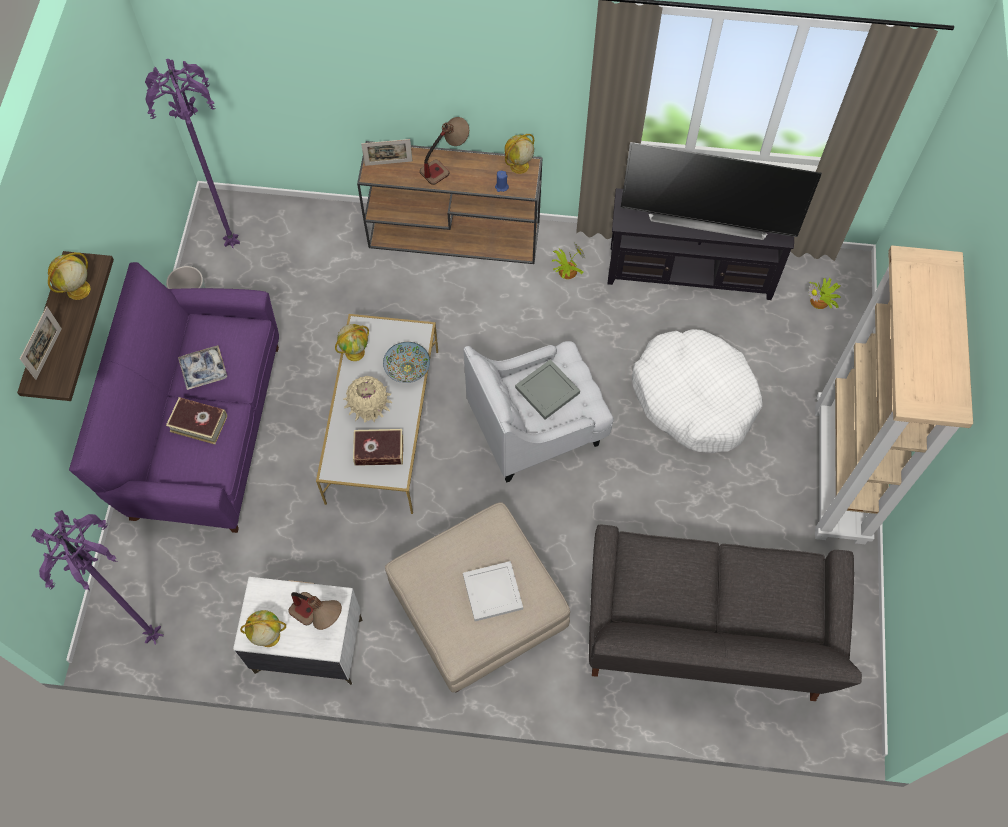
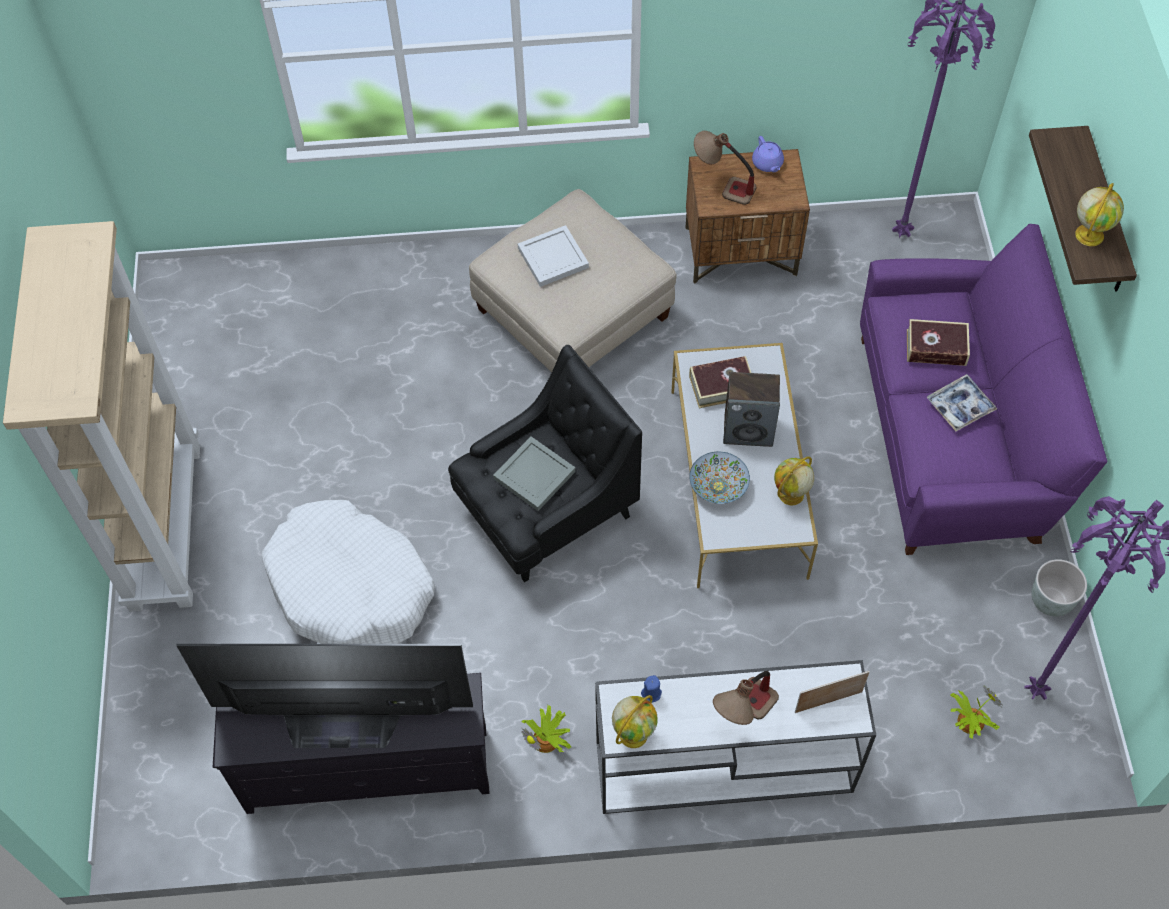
camera: 170 degrees right, 5 degrees down
(48, 353) = (1079, 165): picture frame -> none
(268, 636) = (767, 164): globe -> purple teapot
(308, 646) = (741, 251): white nightstand -> brown nightstand
(369, 409) = (748, 430): beige vase -> speaker
(456, 235) = (721, 768): brown console table -> white console table
(537, 428) = (546, 512): white armchair -> black armchair
(705, 635) = (324, 330): grey sofa -> none
(821, 301) = (176, 761): potted plant -> potted plant (969, 721)

